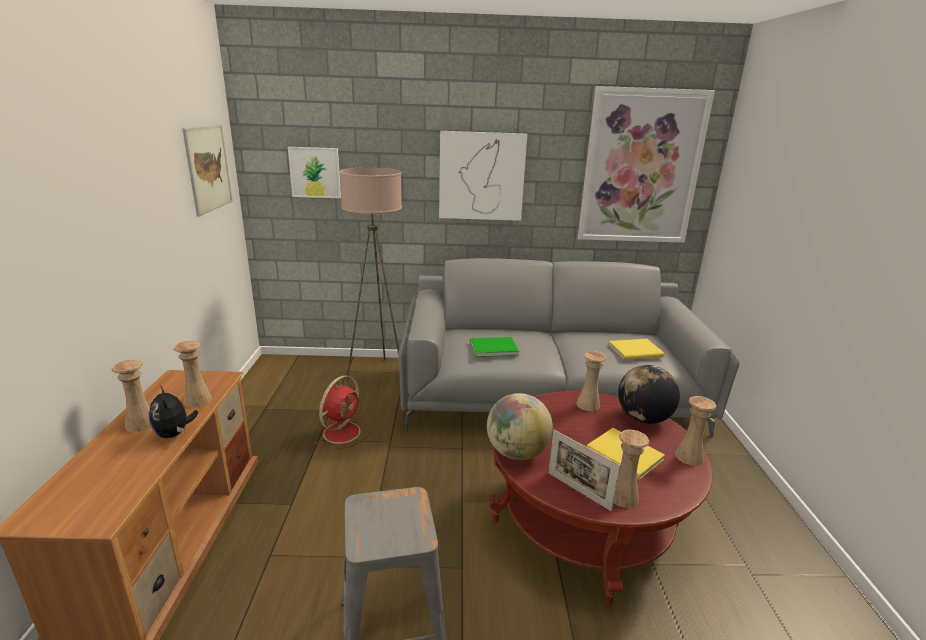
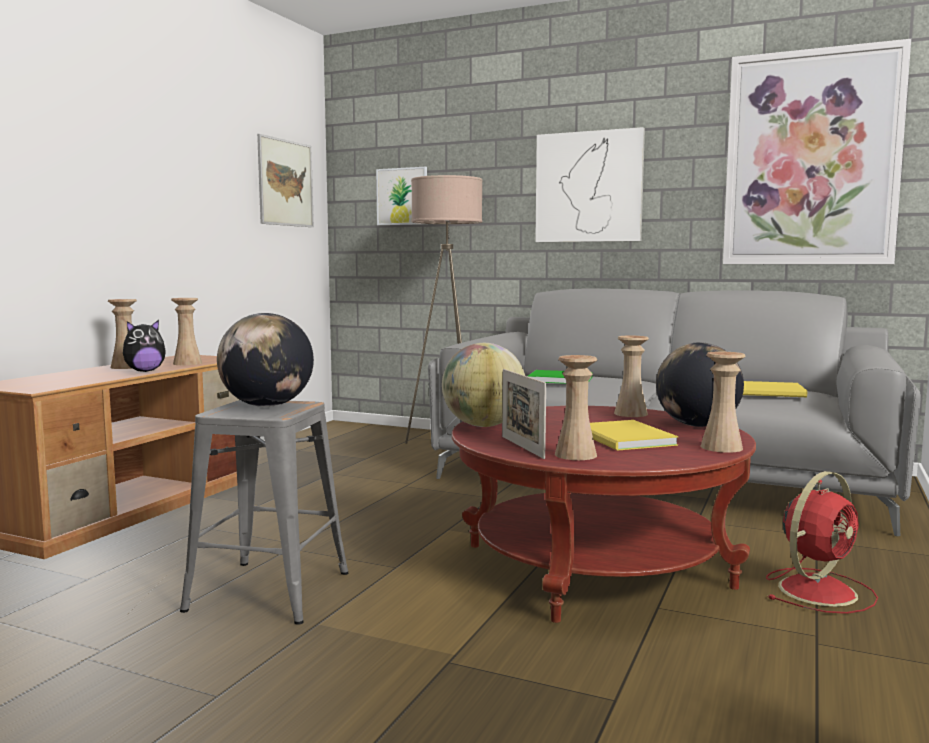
camera: 25 degrees right, 15 degrees down
(174, 434) = (144, 371): plush toy -> plush toy turned 120 degrees counterclockwise
(343, 431) = (363, 472): red fan -> red fan (819, 590)
(387, 512) = (267, 406): none -> globe

